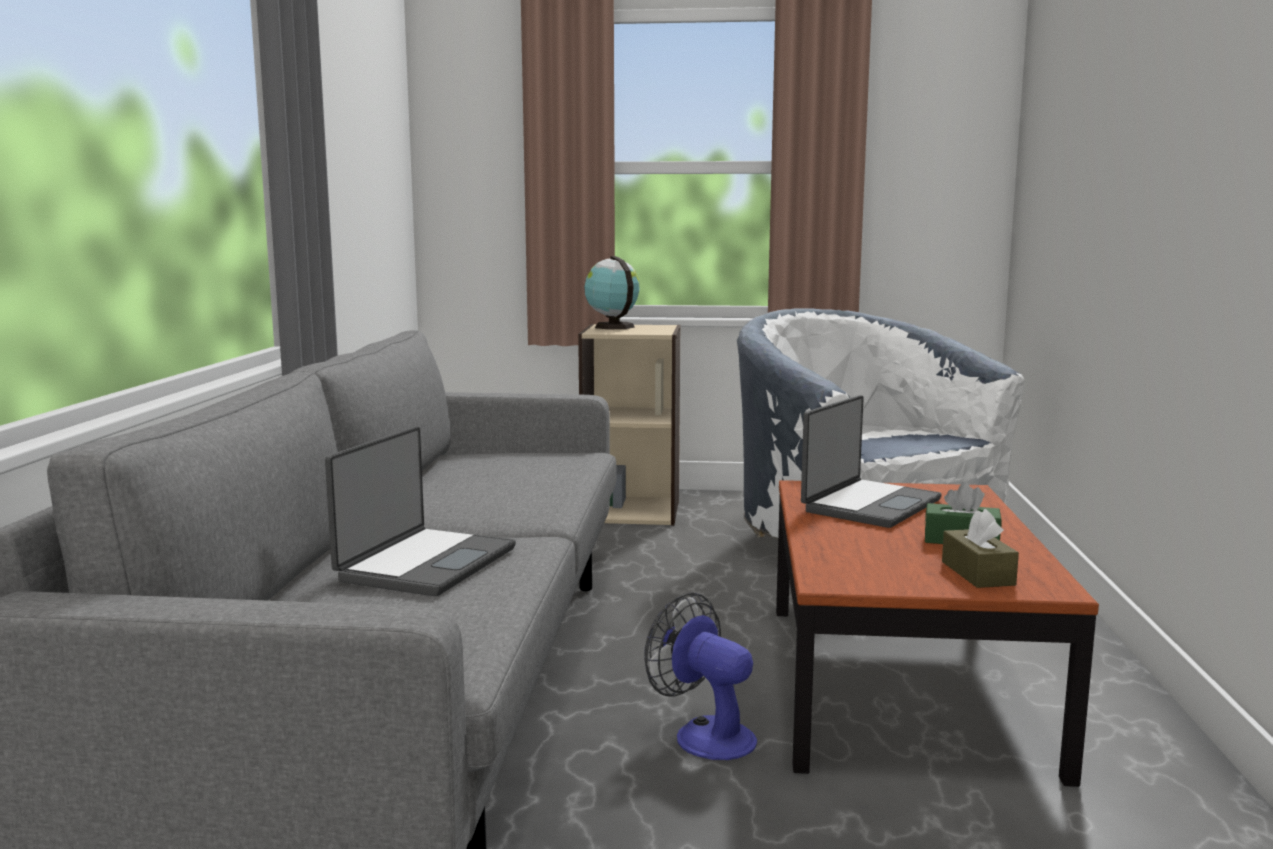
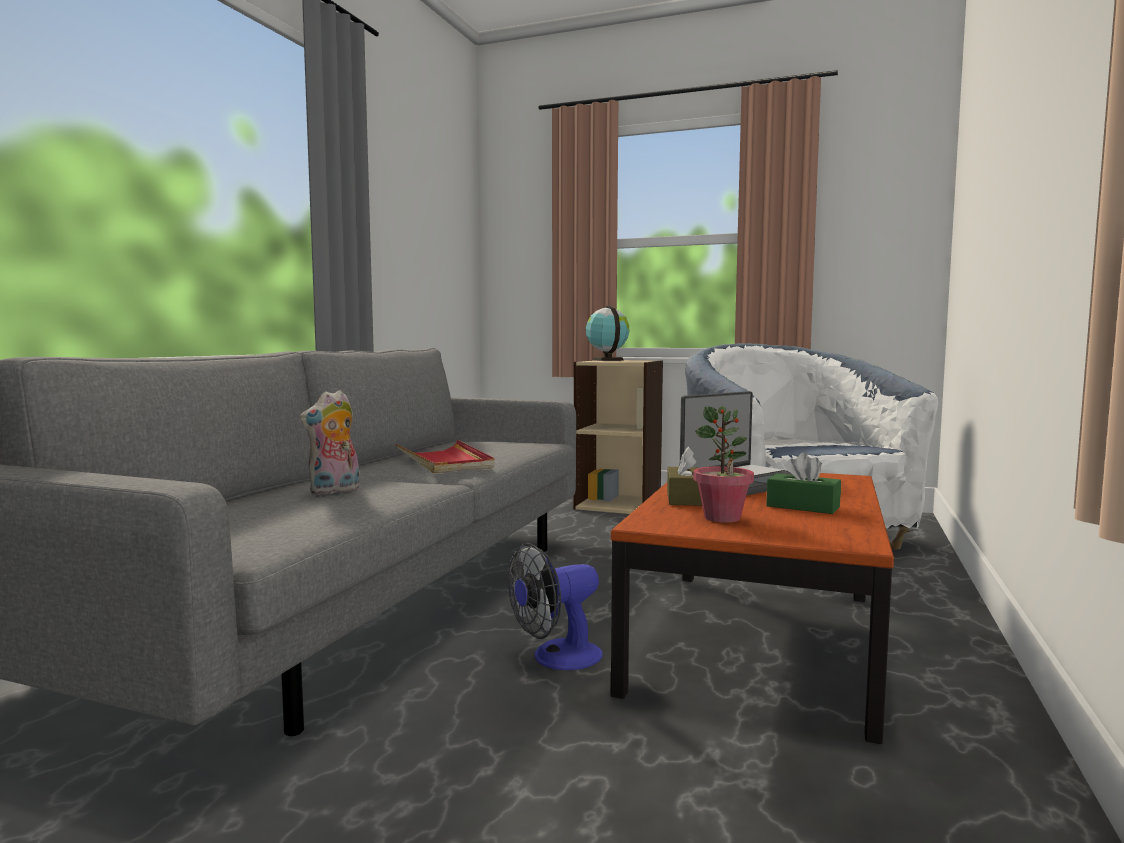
camera: 15 degrees right, 5 degrees down
(425, 564) = (335, 491): laptop -> plush toy
(498, 498) = (445, 461): none -> red tray
(704, 734) = (556, 658): fan -> fan turned 90 degrees counterclockwise
(897, 565) = (722, 518): none -> potted plant
(977, 573) = (792, 528): brown tissue box -> brown tissue box (684, 498)

